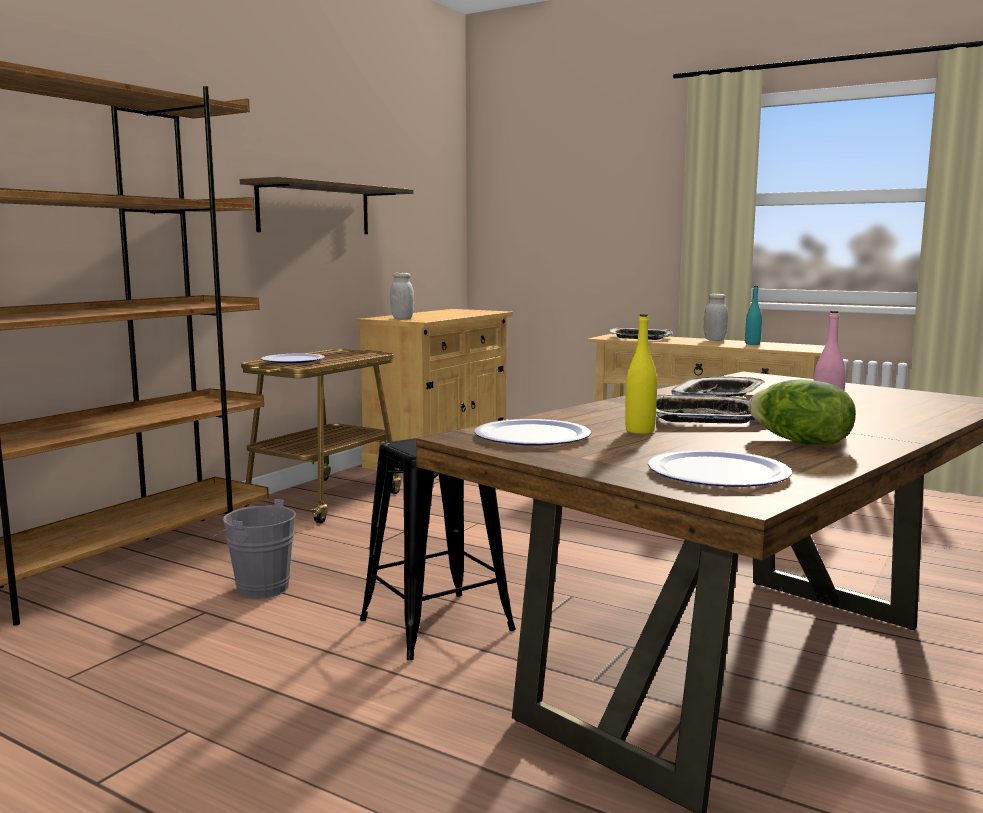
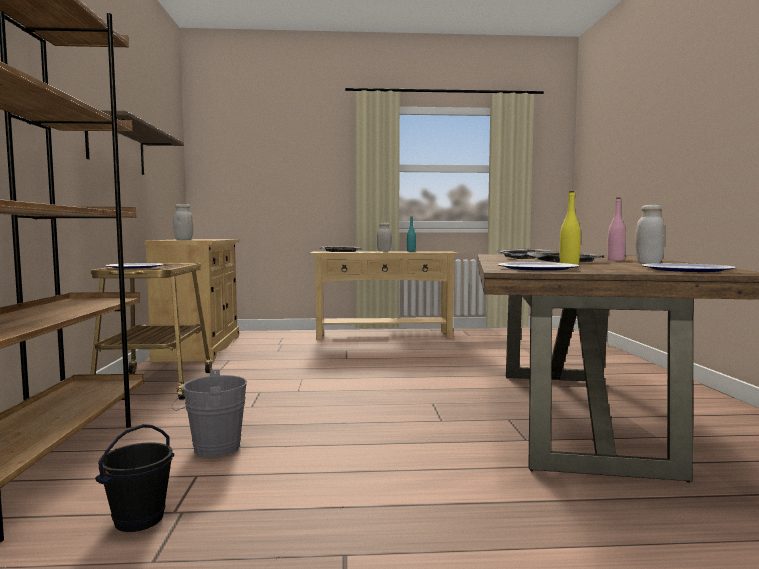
camera: 35 degrees left, 5 degrees down
(109, 639) = (139, 520): none -> black bucket
(436, 625) = (387, 437): black stool -> none
(799, 442) = (648, 263): lettuce -> white jar

